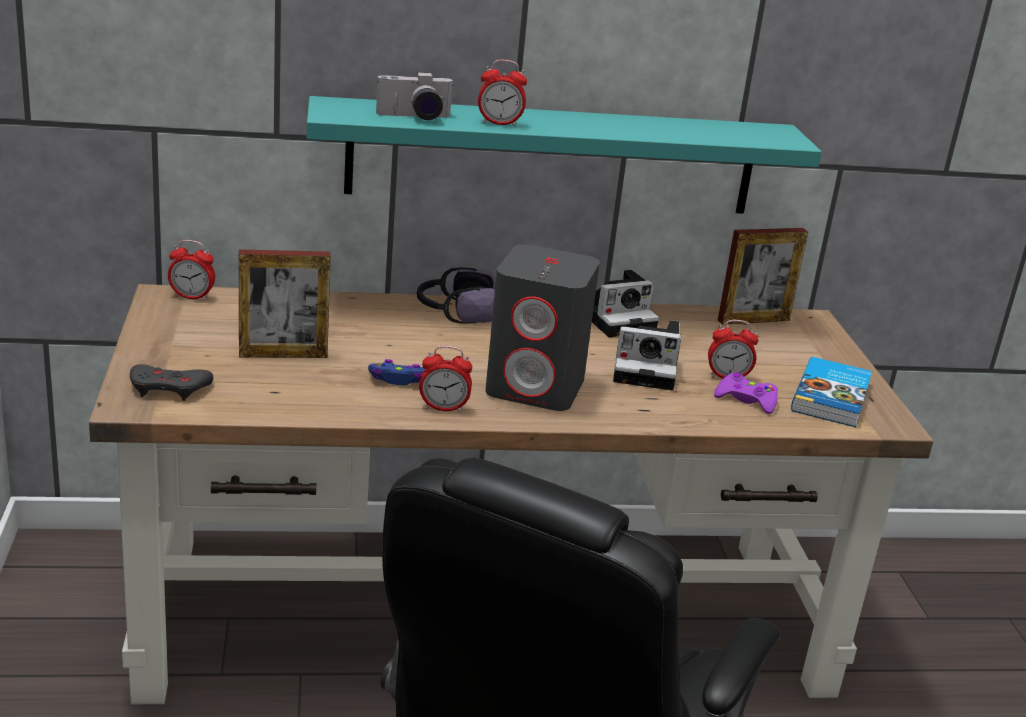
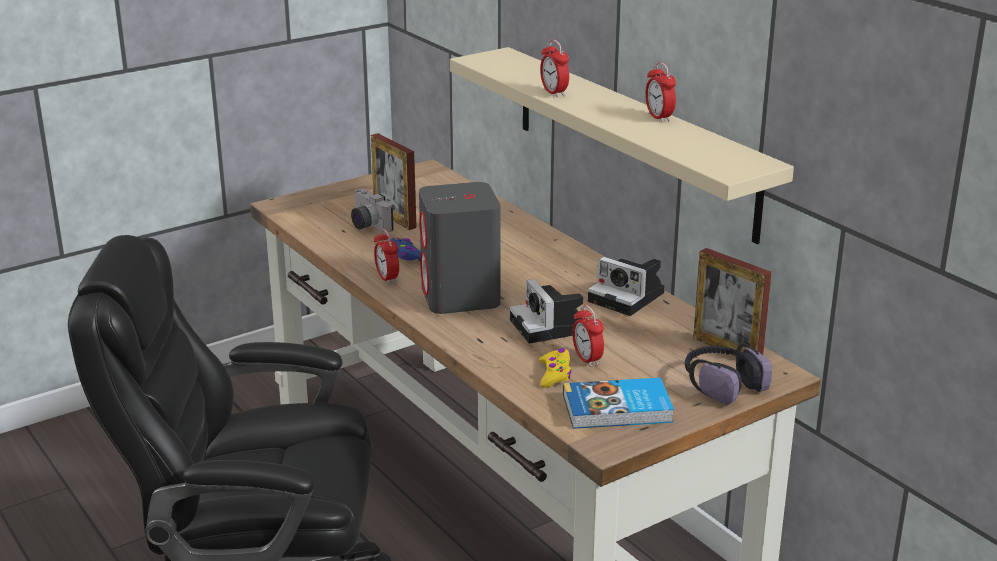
camera: 65 degrees right, 0 degrees up
(169, 388) = (310, 206): grey game controller -> none
(192, 297) = (436, 175): alarm clock -> alarm clock (659, 117)
(414, 117) = (516, 74): camera -> camera (366, 225)
(455, 311) = (542, 244): headphones -> headphones (722, 384)
(553, 157) = (632, 140): turquoise shelf -> beige shelf
(746, 400) = (555, 374): purple game controller -> yellow game controller

